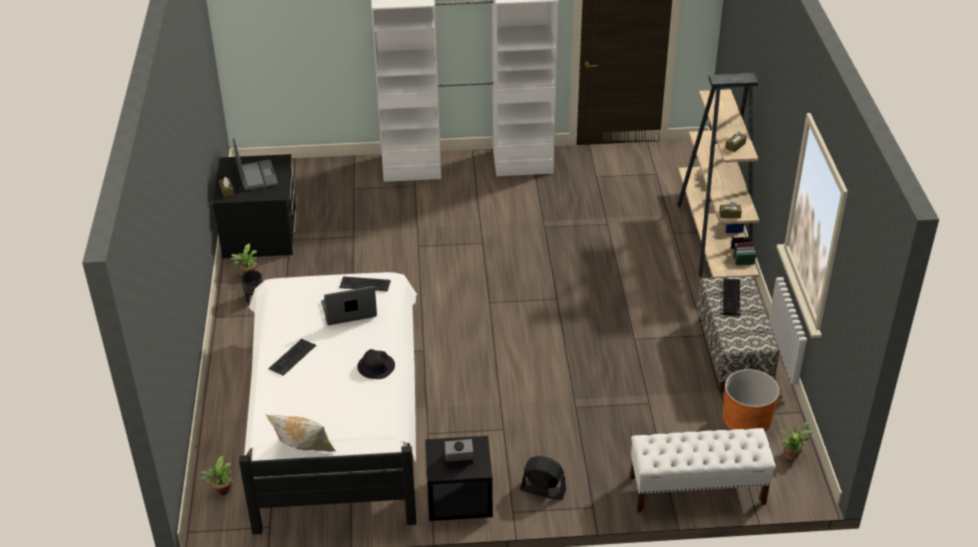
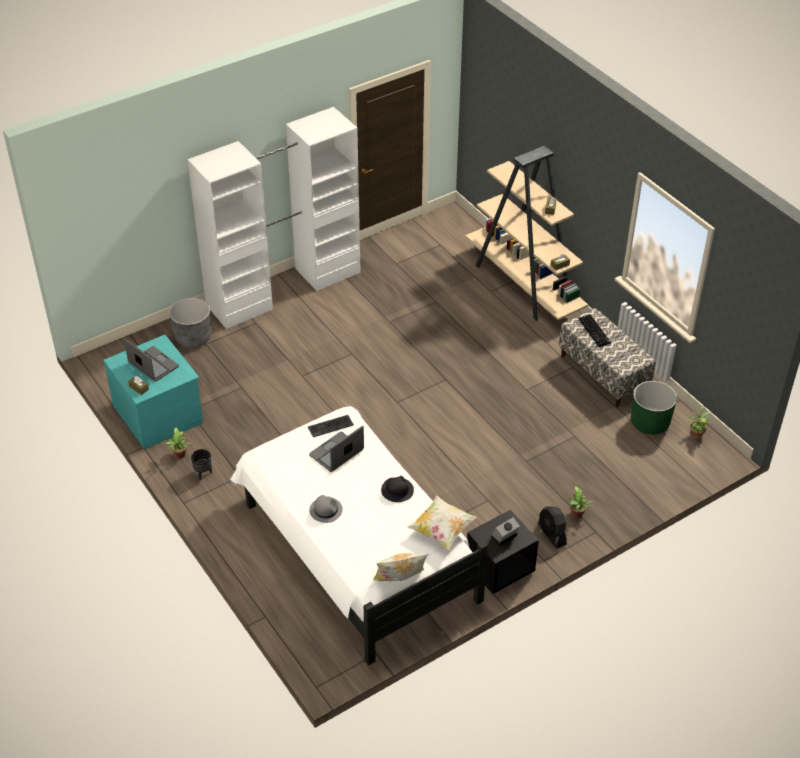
camera: 30 degrees left, 5 degrees up
(222, 492) = (316, 643): potted plant -> potted plant (577, 514)
(261, 233) = (159, 413): black dresser -> turquoise dresser
(292, 357) = (325, 510): keyboard -> grey hat
(347, 179) = (193, 337): none -> grey planter
(386, 421) = (442, 530): none -> pillow
(542, 490) = (551, 534): black fan -> black fan turned 105 degrees counterclockwise
(696, 490) = (654, 488): white bench -> none
(746, 421) = (650, 422): orange planter -> green planter

